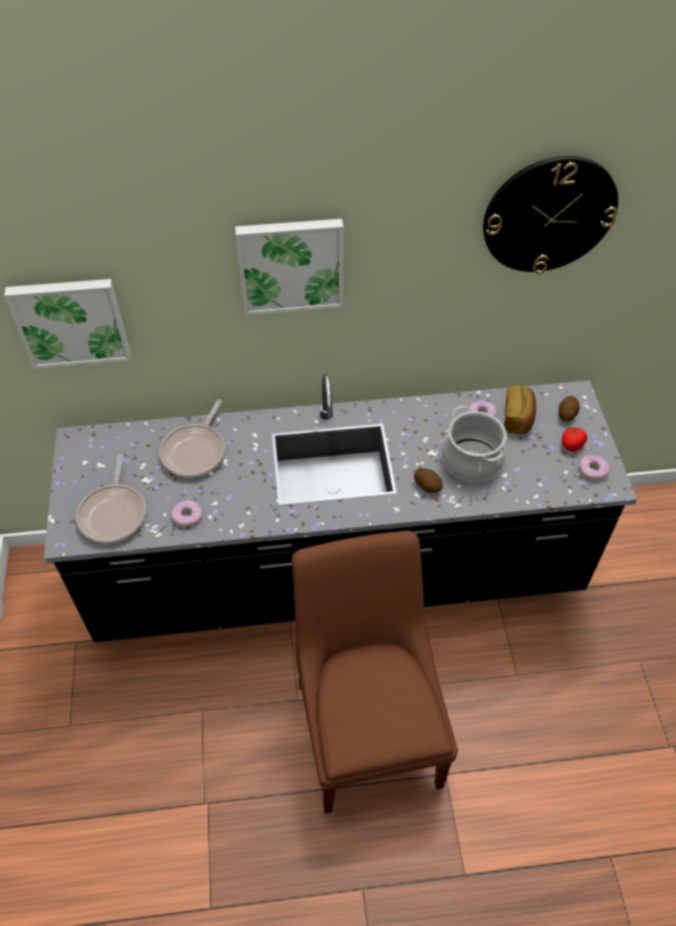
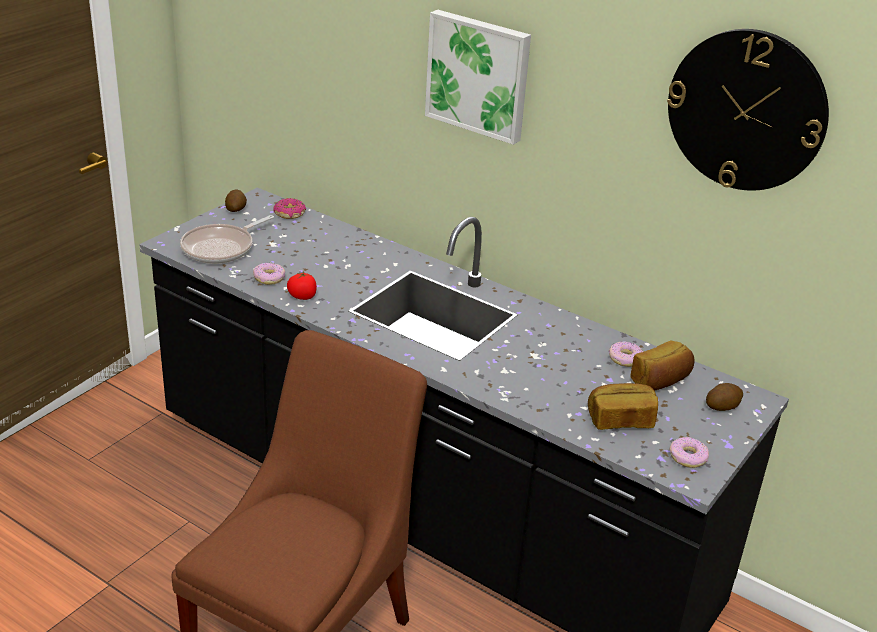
camera: 40 degrees right, 20 degrees down
(71, 321) = (295, 68): picture -> none
(119, 439) = (290, 214): none -> donut
(196, 451) = (334, 249): frying pan -> none
(427, 485) = (496, 372): potato -> potato (236, 209)
(471, 460) = (565, 380): cooking pot -> none
(532, 469) = (620, 420): none -> bread
(571, 445) = (692, 428): tomato -> tomato (302, 296)

